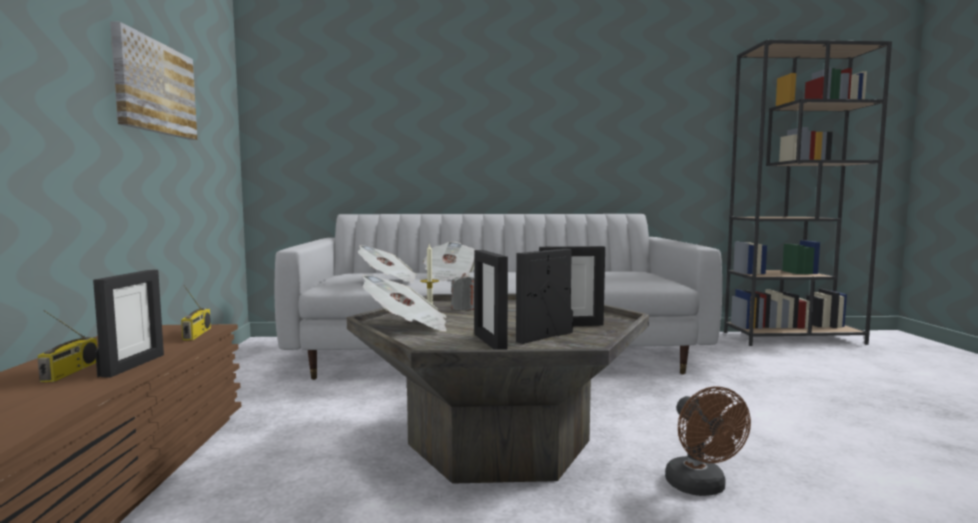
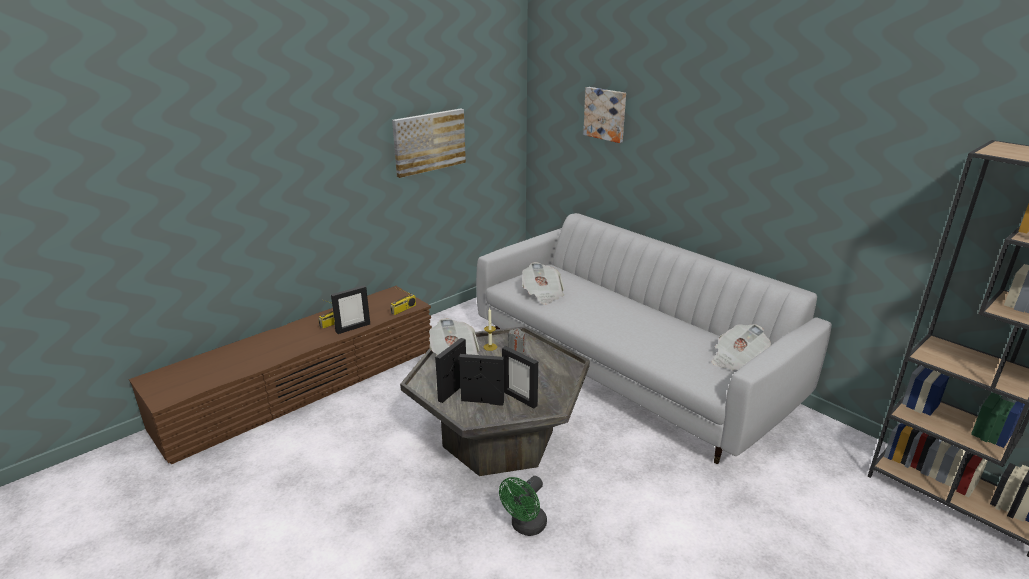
camera: 50 degrees right, 20 degrees up
(371, 89) = (605, 114): none -> picture
(450, 277) = (585, 304): newspaper -> newspaper (737, 360)
(701, 488) = (525, 527): brown fan -> green fan

